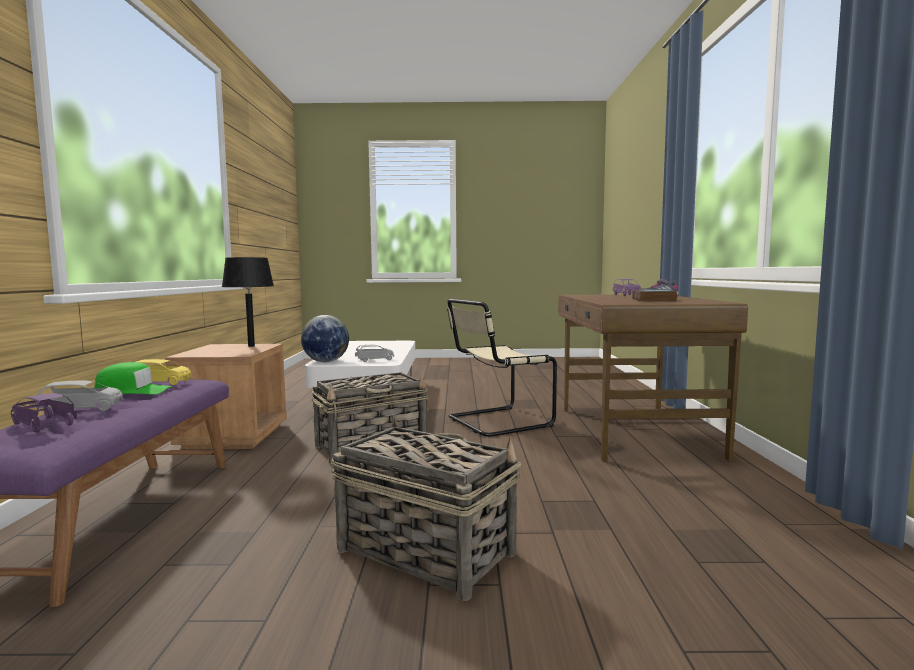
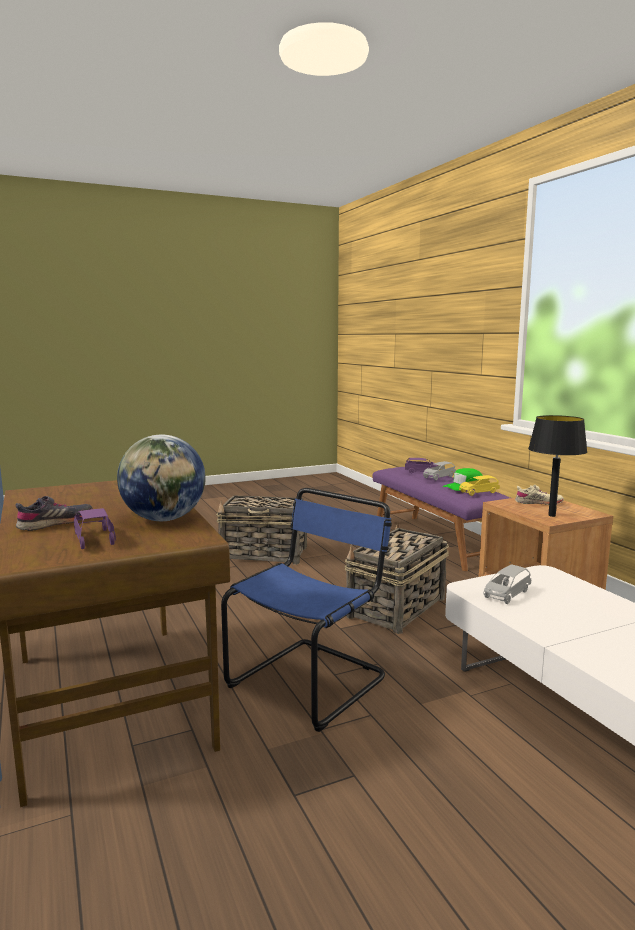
camera: 155 degrees right, 5 degrees up
(213, 352) = (538, 503): none -> beige shoe
(325, 361) = (551, 577): globe -> globe (164, 519)
(496, 422) = (311, 680): beige chair -> blue chair
(654, 300) = (89, 498): book -> none

